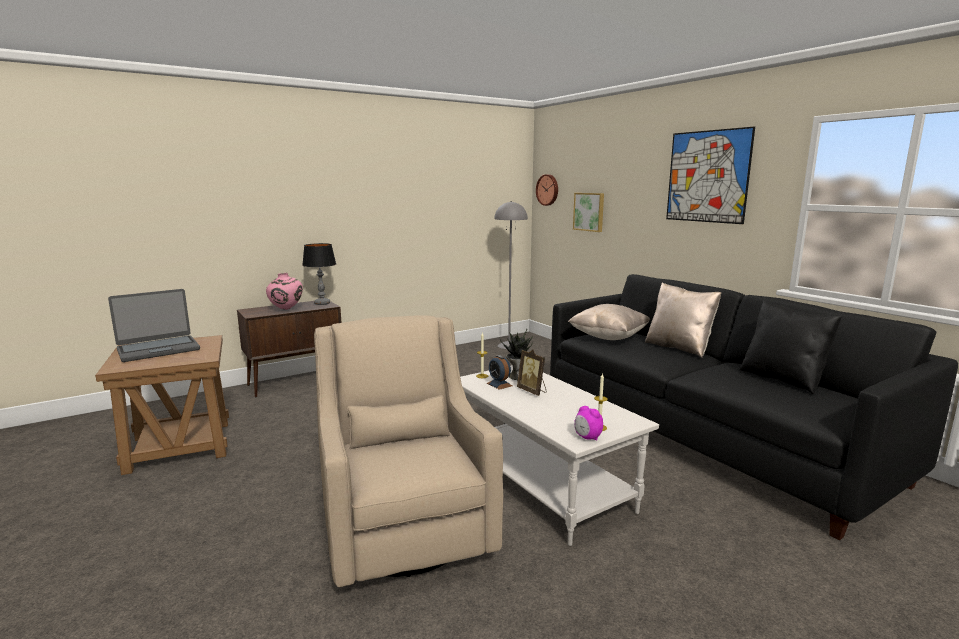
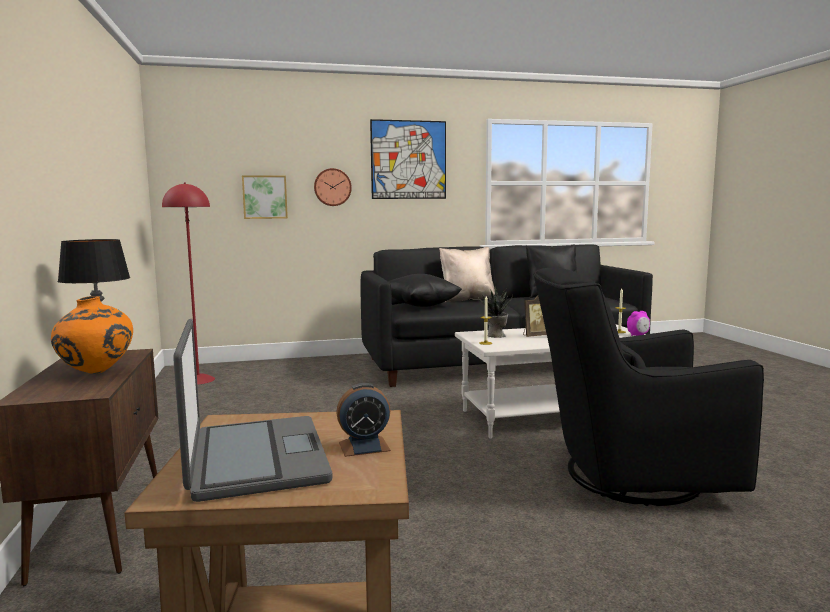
camera: 70 degrees left, 5 degrees down
(286, 309) = (97, 373): pink vase -> orange vase
(404, 529) = (626, 475): beige armchair -> black armchair
(499, 384) = (513, 341): alarm clock -> alarm clock (364, 446)
(509, 345) = (198, 380): grey floor lamp -> red floor lamp
(548, 190) = (184, 173): wall clock -> wall clock (332, 187)
(608, 337) = (420, 306): beige pillow -> black pillow

